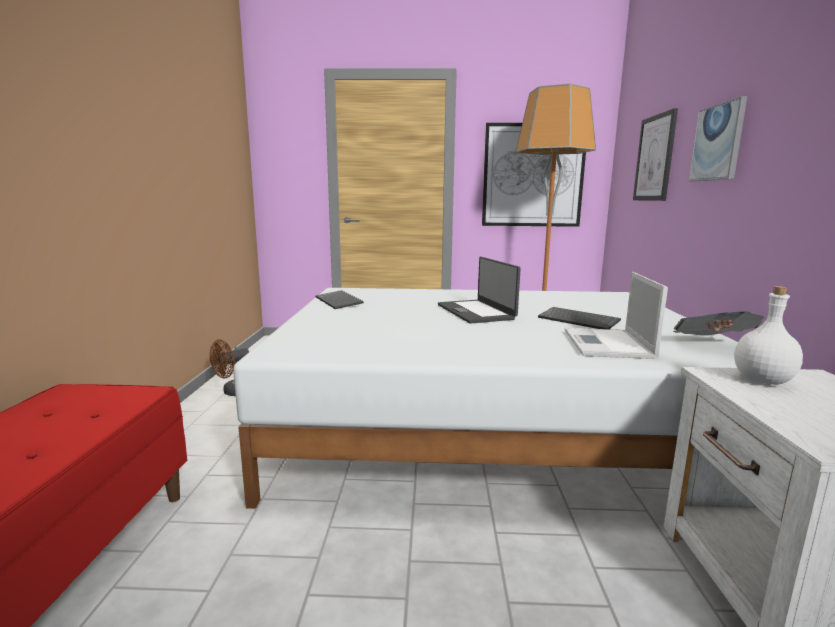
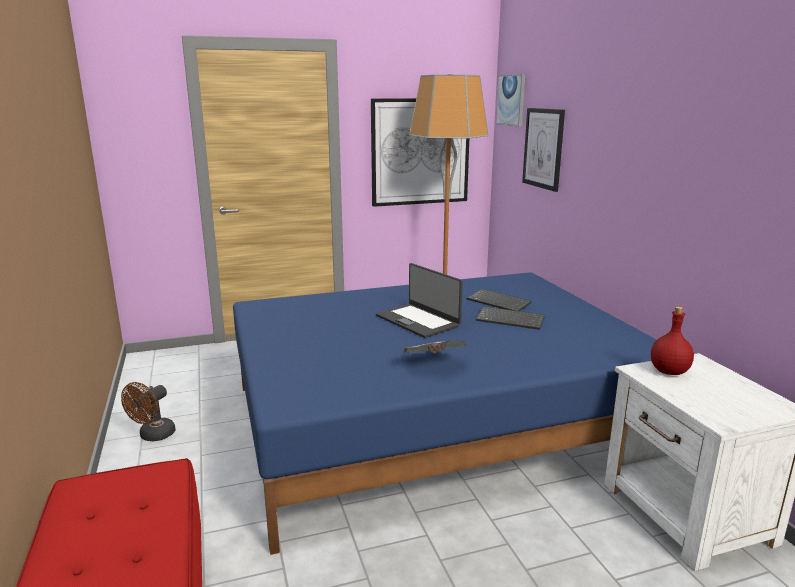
camera: 20 degrees left, 5 degrees up
(340, 301) = (273, 323): keyboard -> keyboard (499, 302)
(487, 423) = (434, 421): white bed -> blue bed
(608, 344) = (549, 347): laptop -> none
(712, 345) = (620, 335): newspaper -> newspaper (433, 363)
(717, 142) = (606, 155): picture -> picture (511, 100)
(761, 380) = (668, 371): white bottle -> red bottle

